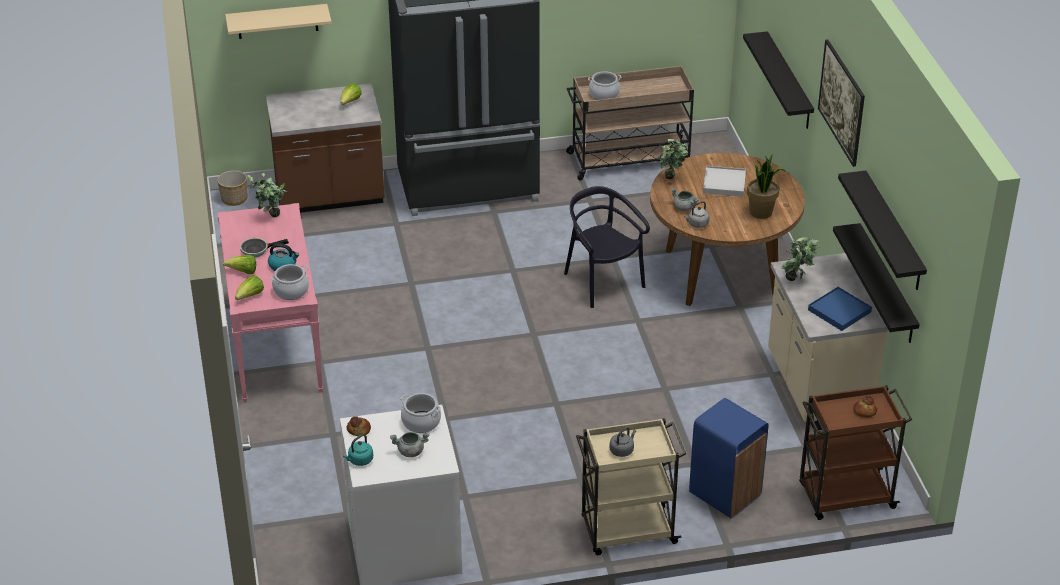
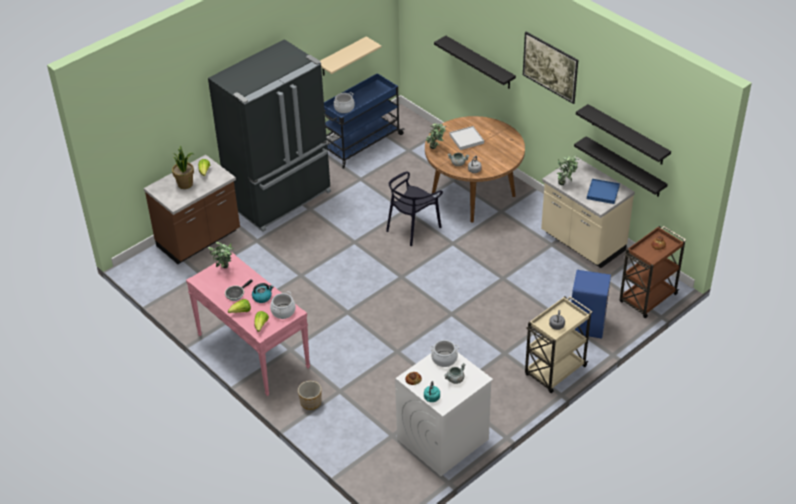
camera: 30 degrees left, 5 degrees up
(234, 199) = (137, 266): planter -> planter (310, 402)
(277, 21) = (144, 135): beige shelf -> beige shelf (342, 57)
(602, 282) = (412, 228): black chair -> black chair turned 75 degrees counterclockwise
(629, 160) = (361, 144): beige cart -> blue cart
(761, 212) = (502, 149): potted plant -> potted plant (185, 184)

